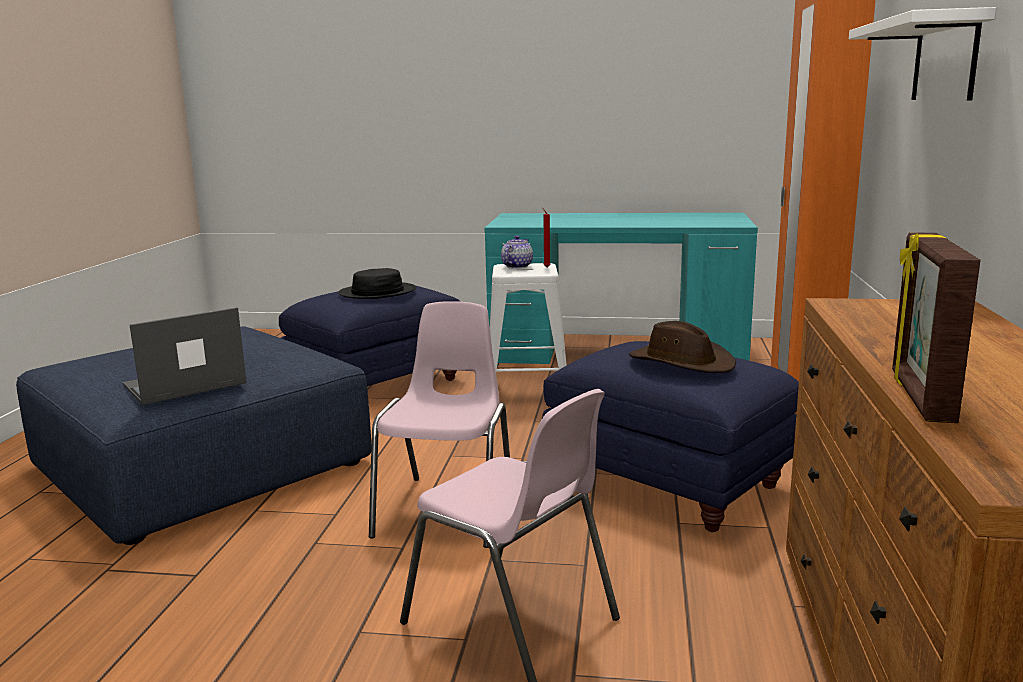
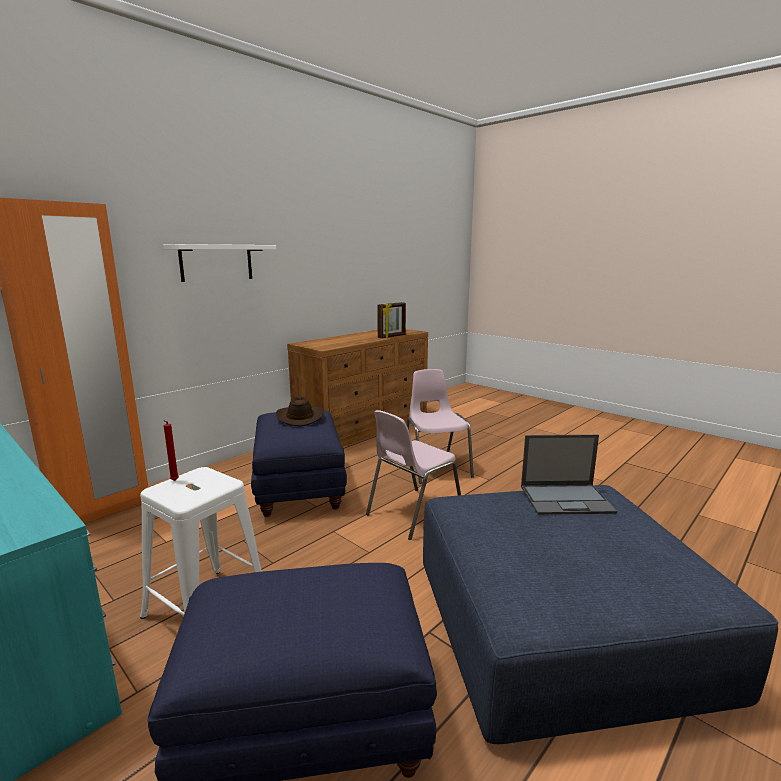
camera: 145 degrees left, 0 degrees up
(378, 292) = (301, 591): black hat -> none
(516, 266) = (186, 493): teapot -> none

